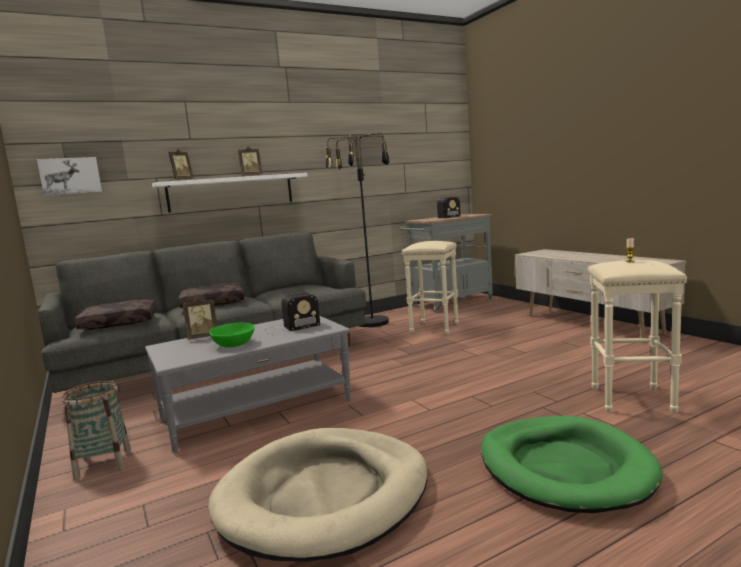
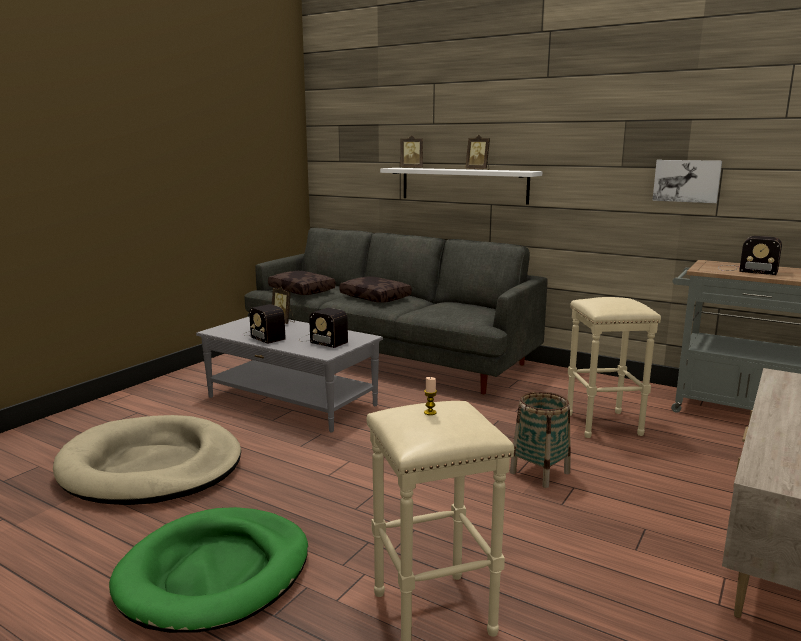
camera: 60 degrees right, 5 degrees up
(70, 176) = (339, 155): picture -> picture (686, 181)
(103, 464) = (188, 383): basket -> basket (539, 472)
(234, 345) = (264, 335): green bowl -> radio
(372, 323) = (577, 385): floor lamp -> none

